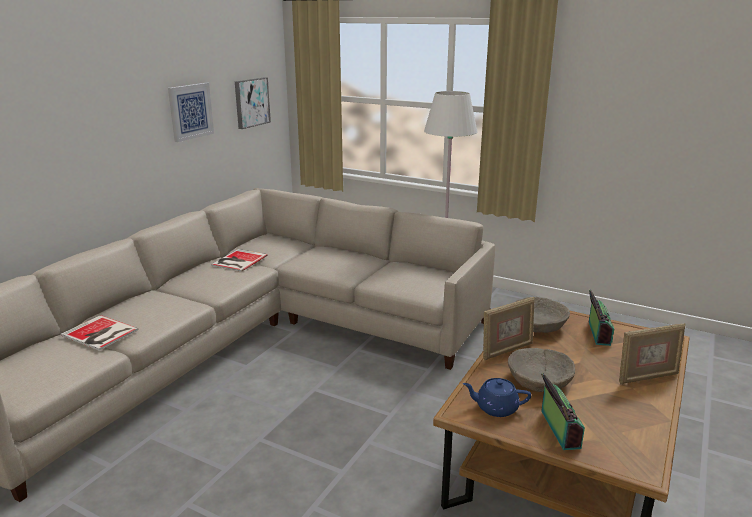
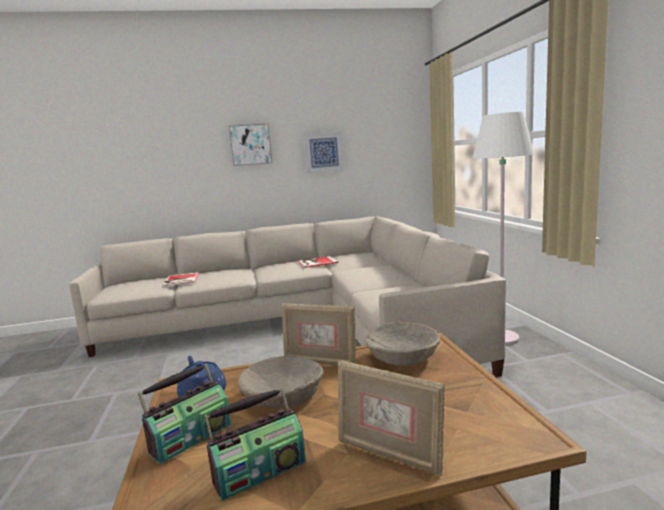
camera: 50 degrees right, 10 degrees down
(251, 102) = (389, 149): picture -> picture (250, 144)
(597, 333) = (450, 388): radio -> radio (259, 471)

